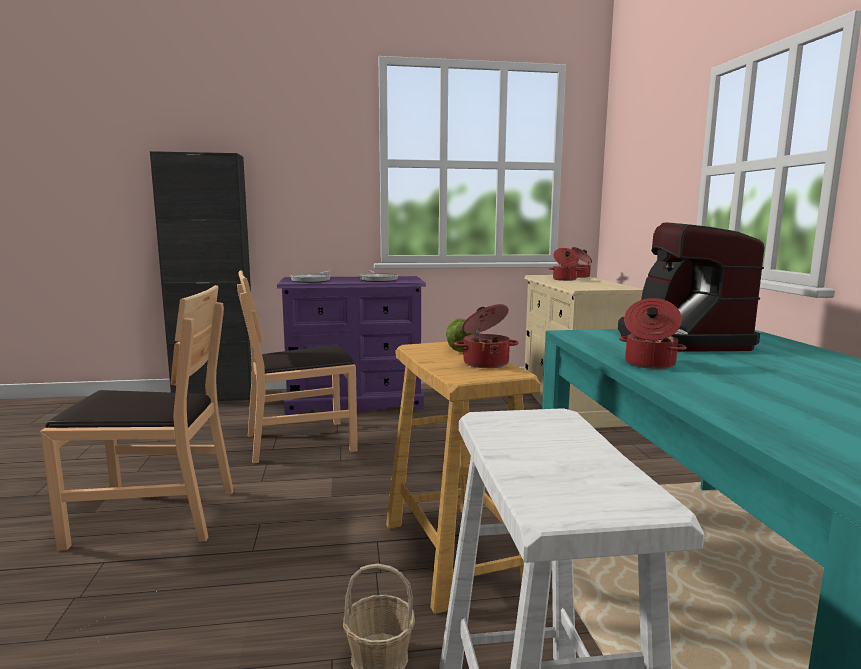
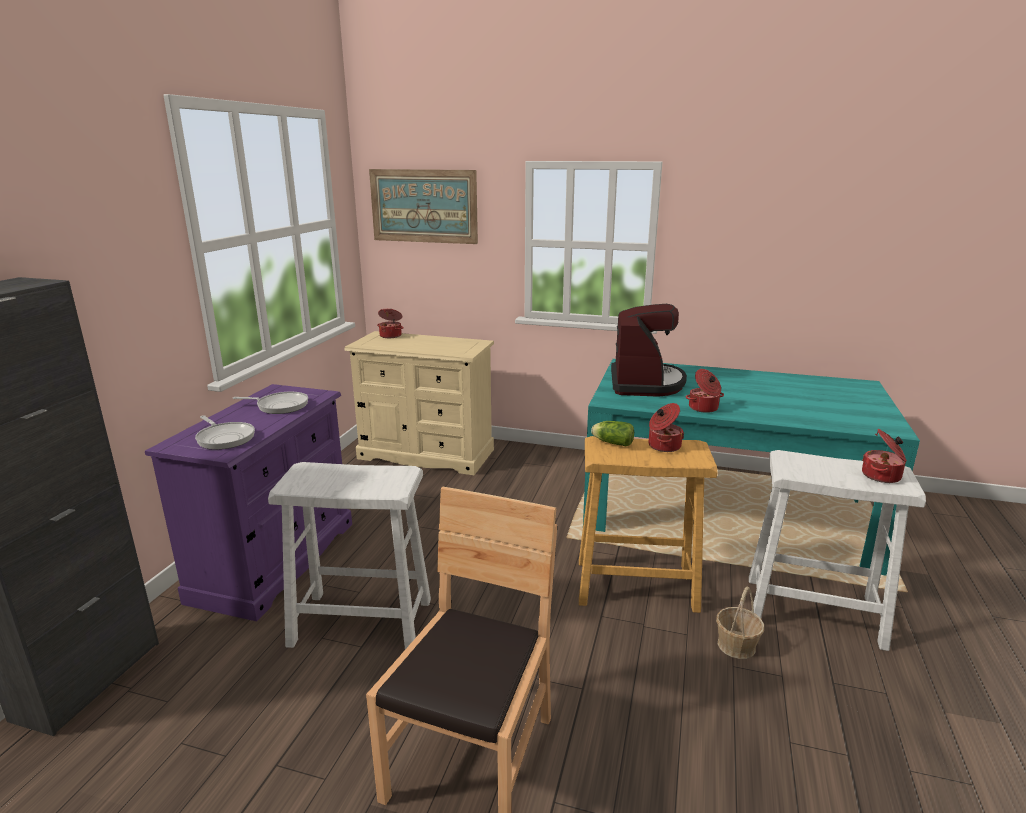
camera: 65 degrees left, 10 degrees up
(301, 441) = (361, 622): brown chair -> white stool
(564, 279) = (403, 344): cooking pot -> cooking pot (882, 476)
(638, 145) = (423, 206): none -> picture
(679, 340) = (645, 383): coffee machine -> coffee machine turned 105 degrees counterclockwise

